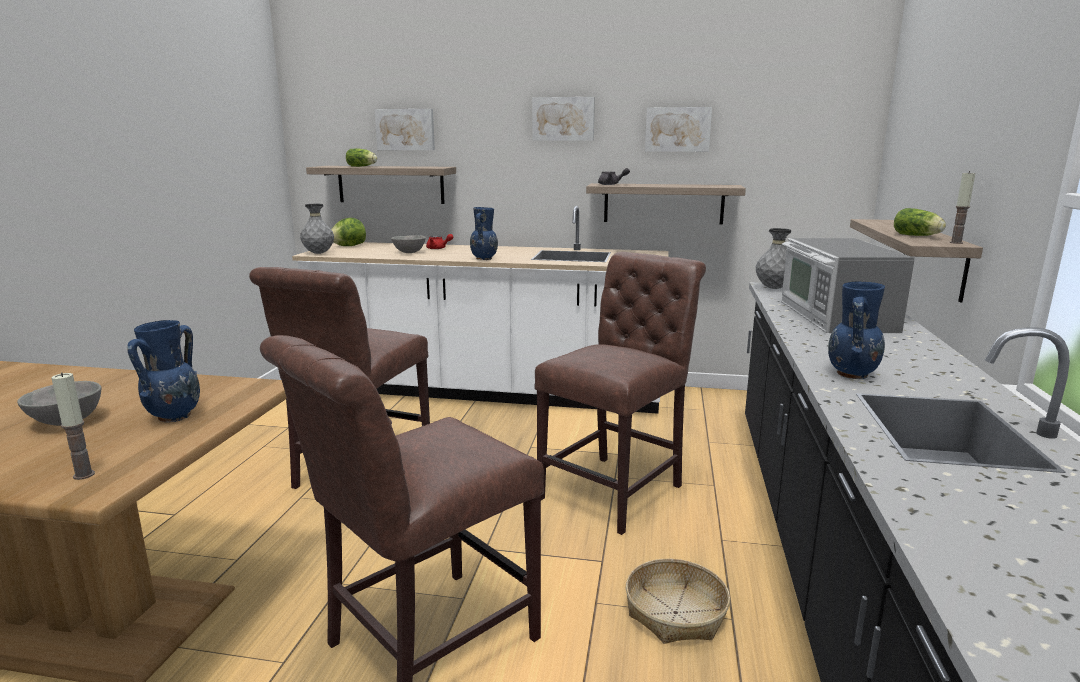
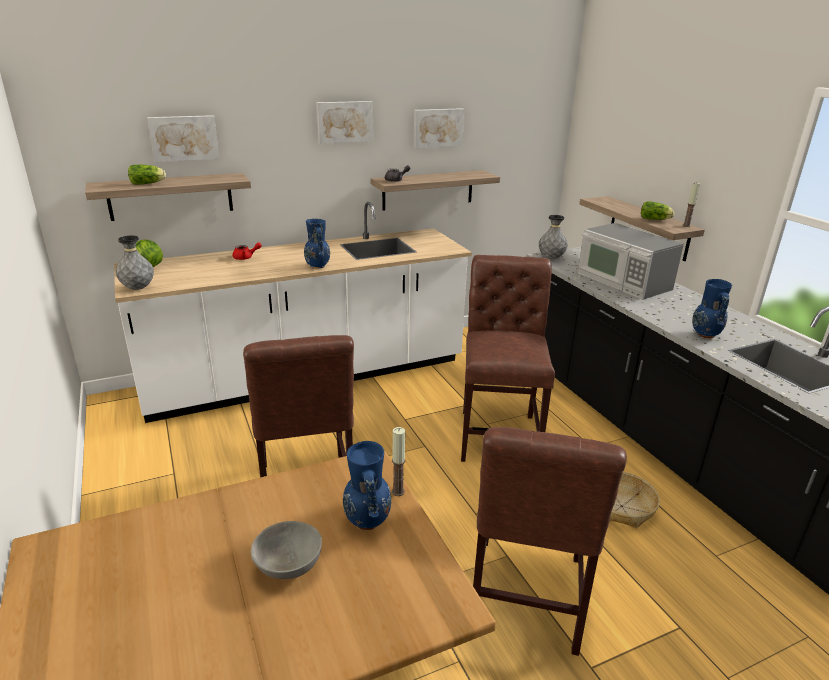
camera: 35 degrees left, 10 degrees up
(84, 475) = (421, 602): candle -> candle (398, 491)
(408, 252) = (230, 270): grey bowl -> none

